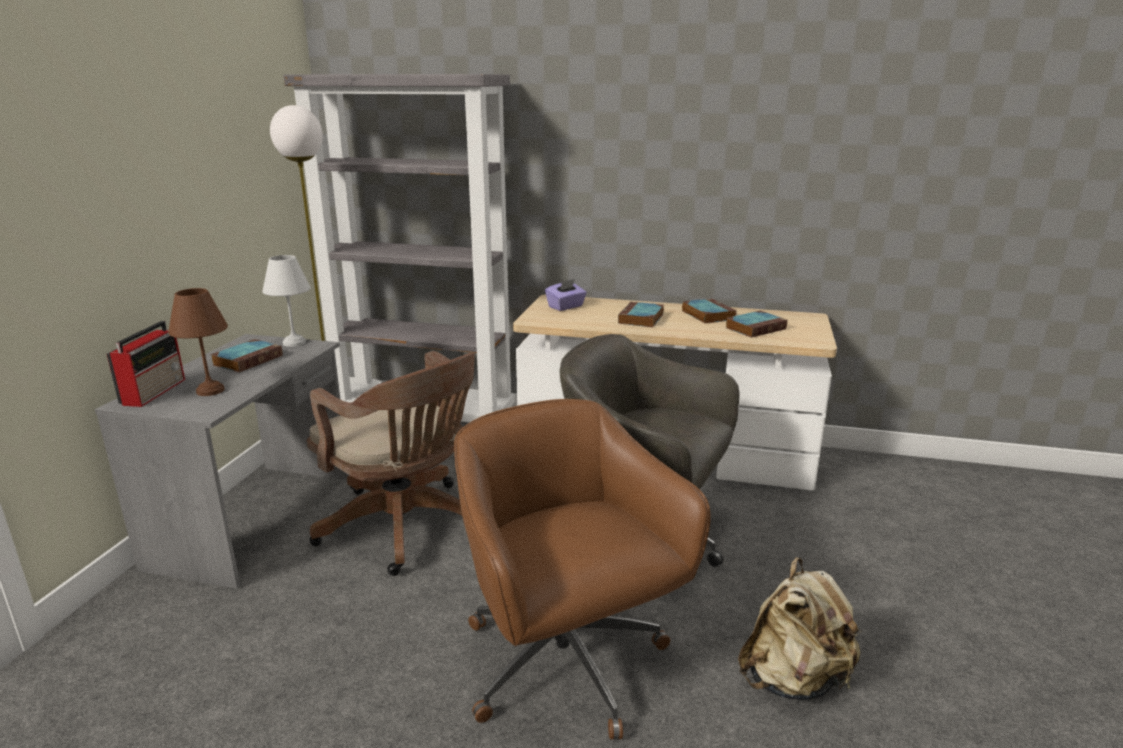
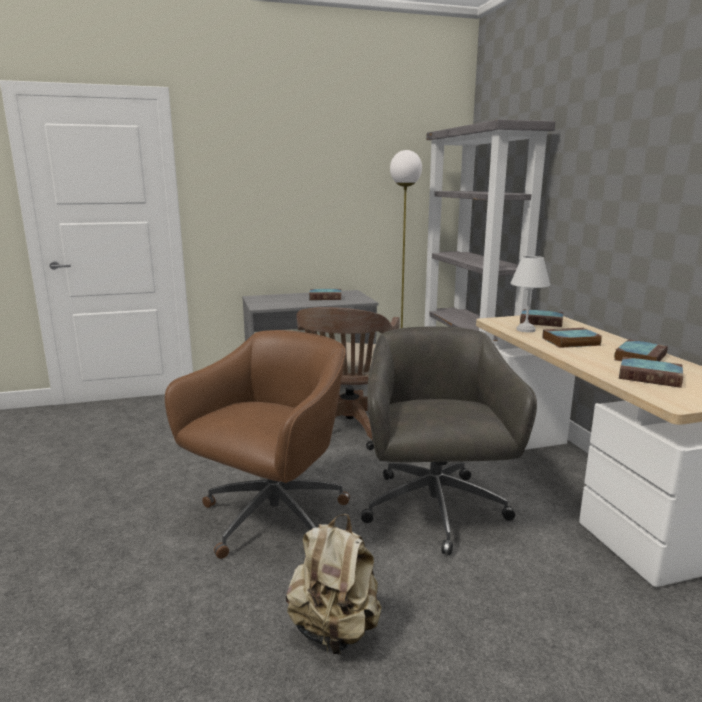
camera: 60 degrees right, 5 degrees down
(155, 391) = (270, 296): radio -> none
(211, 390) = (282, 302): brown table lamp -> none
(293, 343) = (361, 297): white table lamp -> white table lamp (525, 329)
(566, 307) = (542, 322): purple tissue box -> book

